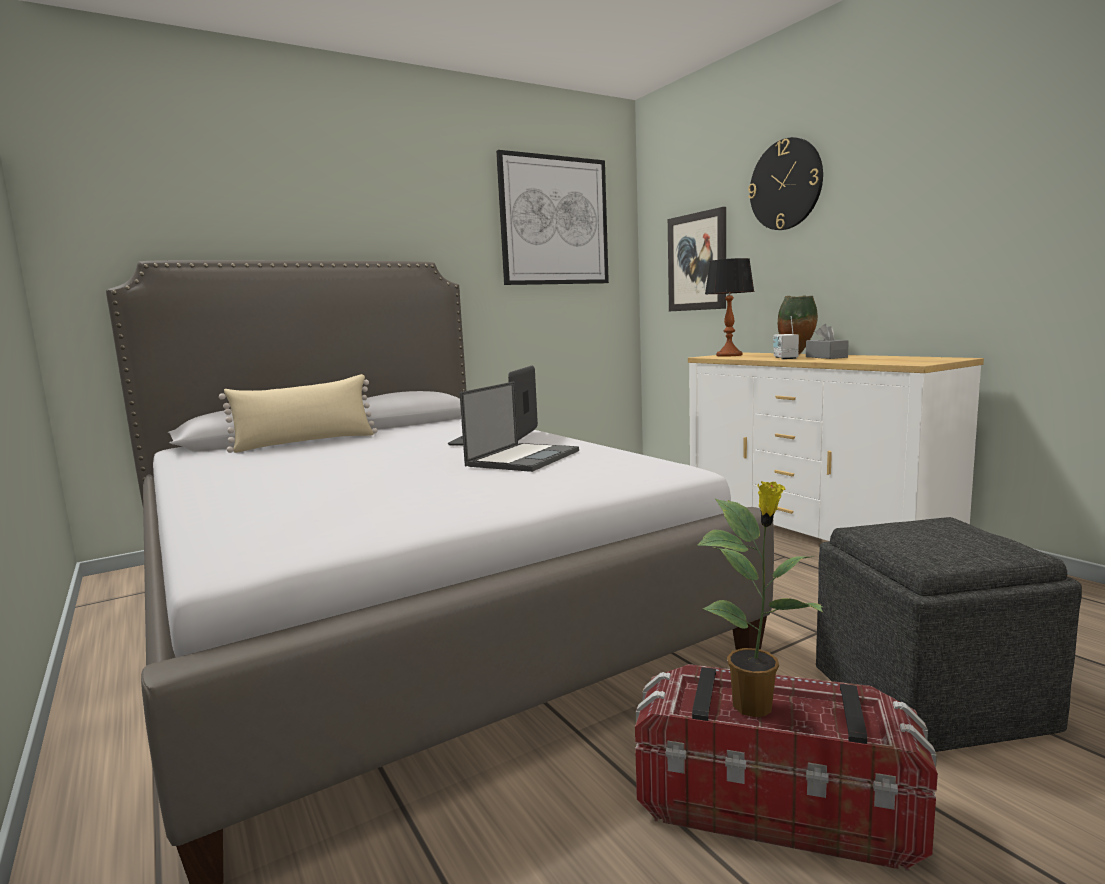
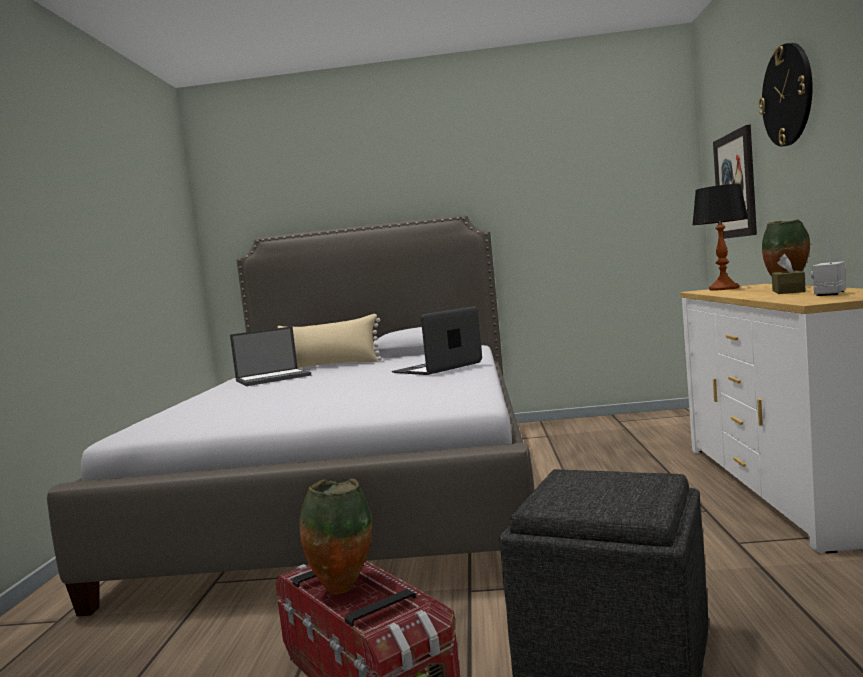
camera: 35 degrees right, 5 degrees down
(523, 458) = (406, 386): laptop -> laptop (274, 378)
(554, 221) = (594, 161): picture -> none
(755, 706) = (343, 589): potted plant -> vase
(785, 358) = (747, 293): radio -> radio (829, 294)
(826, 357) = (788, 291): grey tissue box -> brown tissue box

